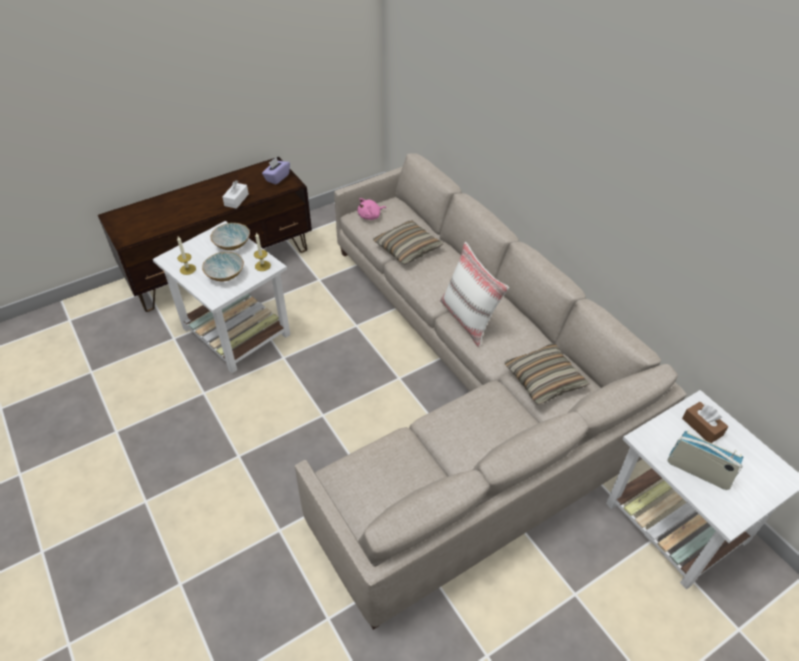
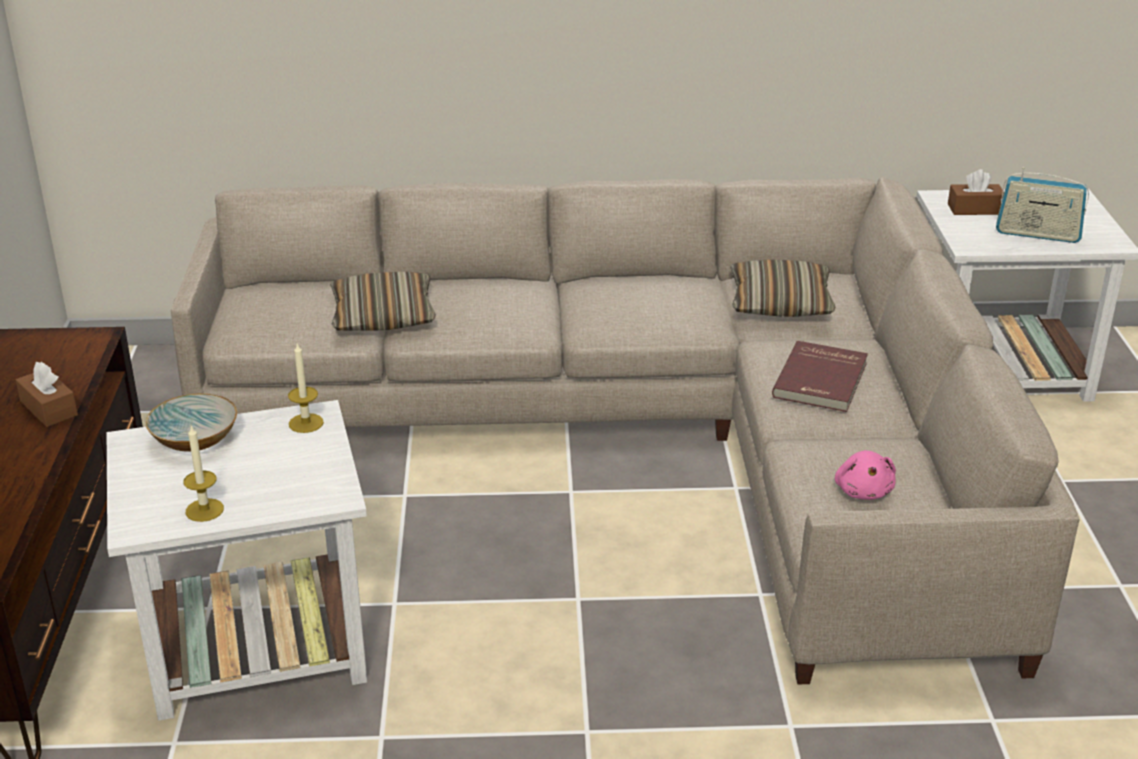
camera: 60 degrees left, 15 degrees down
(225, 274) = (278, 469): bowl -> none
(236, 200) = (49, 408): white tissue box -> brown tissue box
(277, 178) = (48, 348): purple tissue box -> none
(370, 216) = (255, 321): pink plush toy -> pink plush toy (863, 490)
(469, 319) = (605, 318): white pillow -> none
(473, 426) = (822, 380): none -> red book
(698, 471) = (1037, 234): radio -> radio turned 135 degrees counterclockwise

